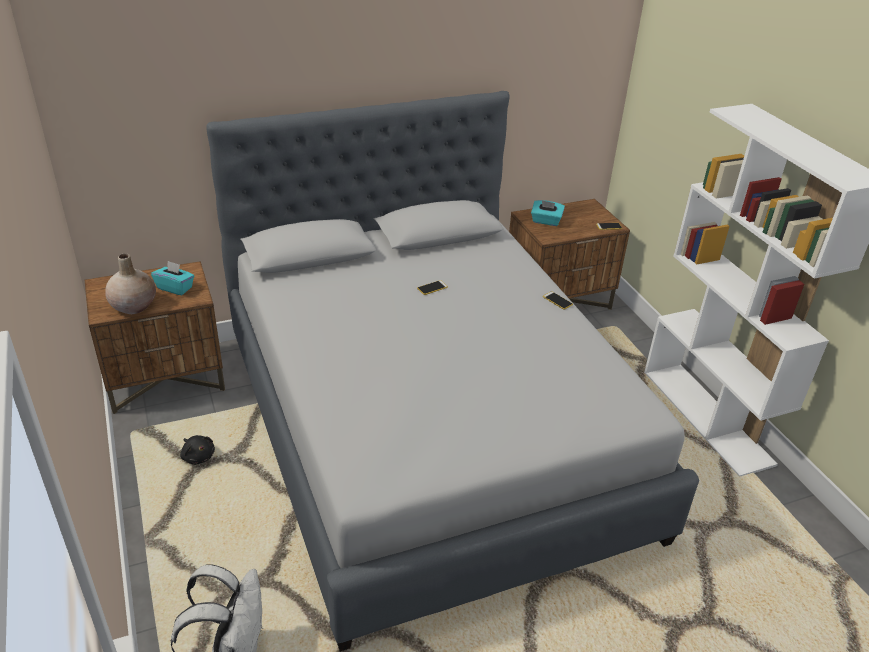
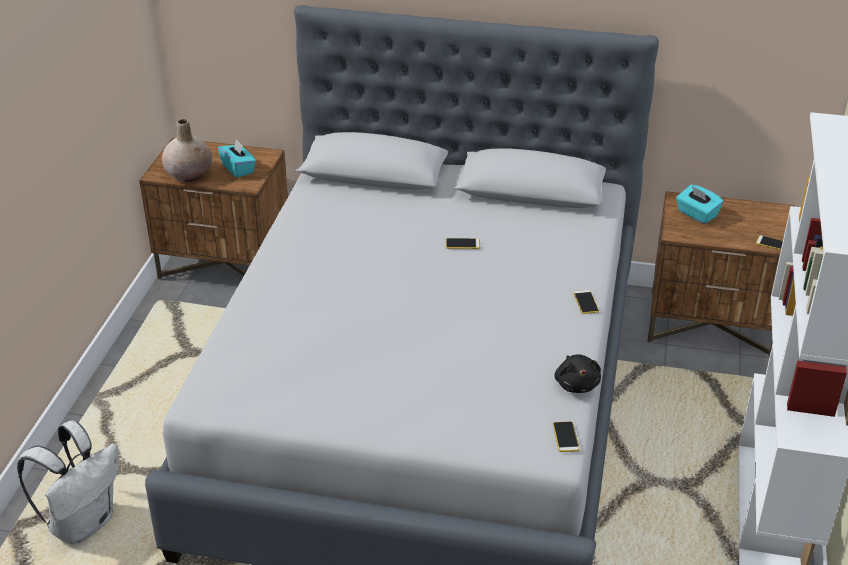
camera: 35 degrees right, 0 degrees up
(198, 456) = (194, 344): black plush toy -> black plush toy (576, 384)
(646, 400) = (565, 437): none -> phone

